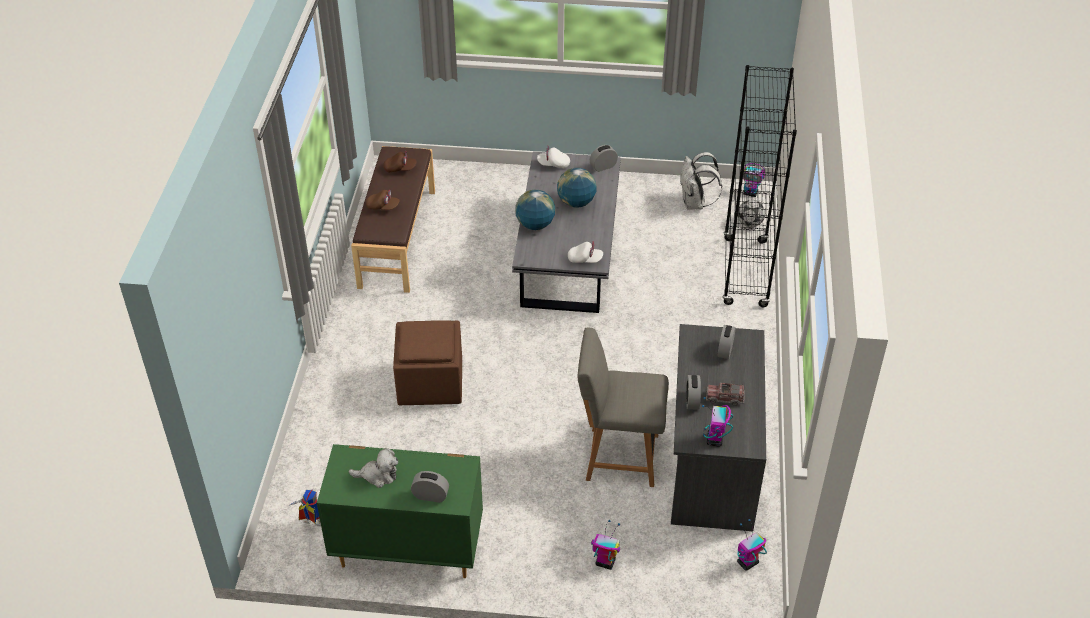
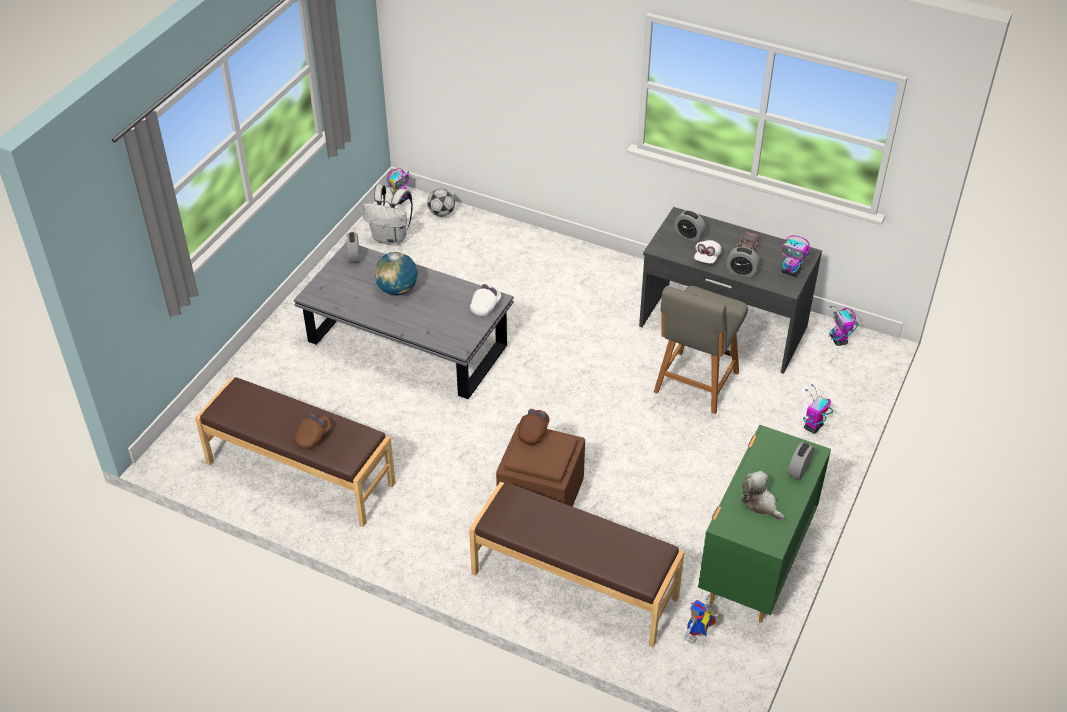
camera: 70 degrees left, 0 degrees up
(340, 429) = (574, 586): none -> brown bench
(378, 475) = (760, 504): plush toy -> plush toy turned 60 degrees counterclockwise
(400, 168) = (255, 408): brown cap -> brown cap (534, 432)
(535, 225) = (413, 327): globe -> none
(553, 164) = (326, 290): white cap -> white cap (707, 258)
(745, 273) = (505, 236): black bookcase -> none

